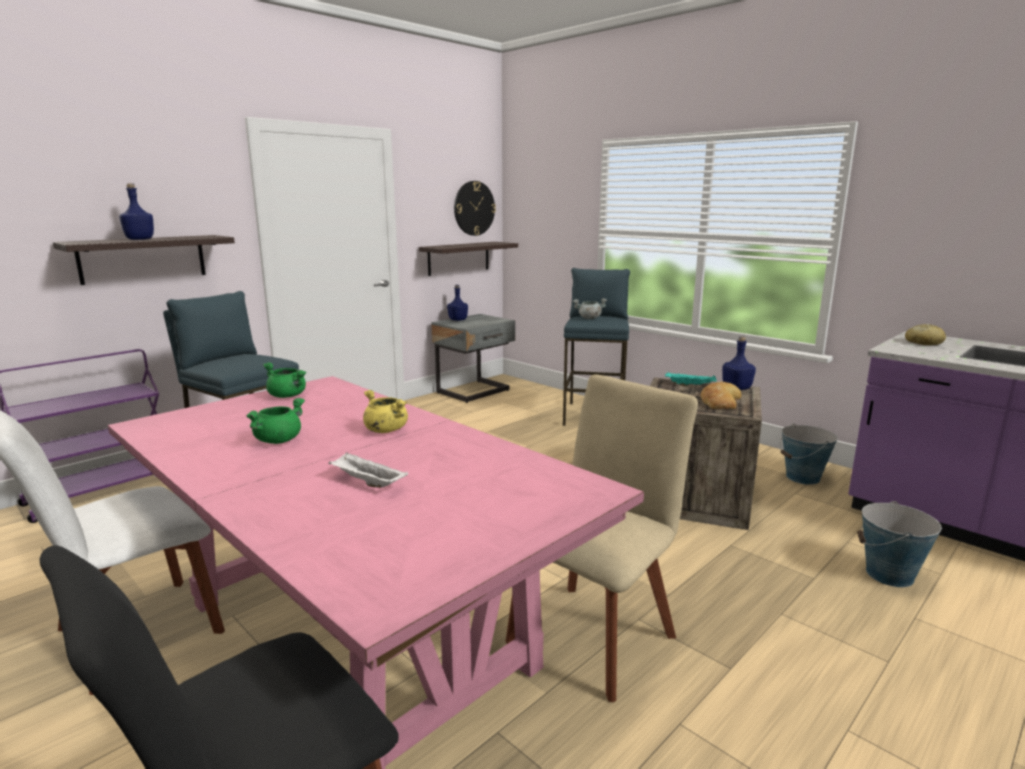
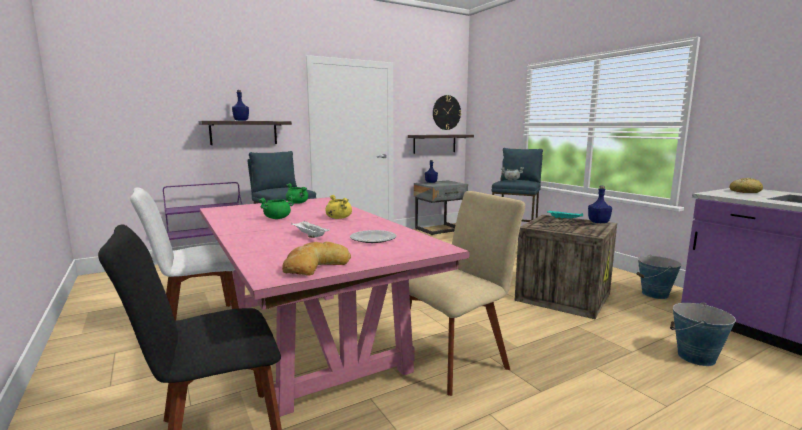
camera: 15 degrees right, 5 degrees down
(477, 478) = (372, 238): none -> plate
(719, 402) = (579, 228): bread -> bread (315, 266)

